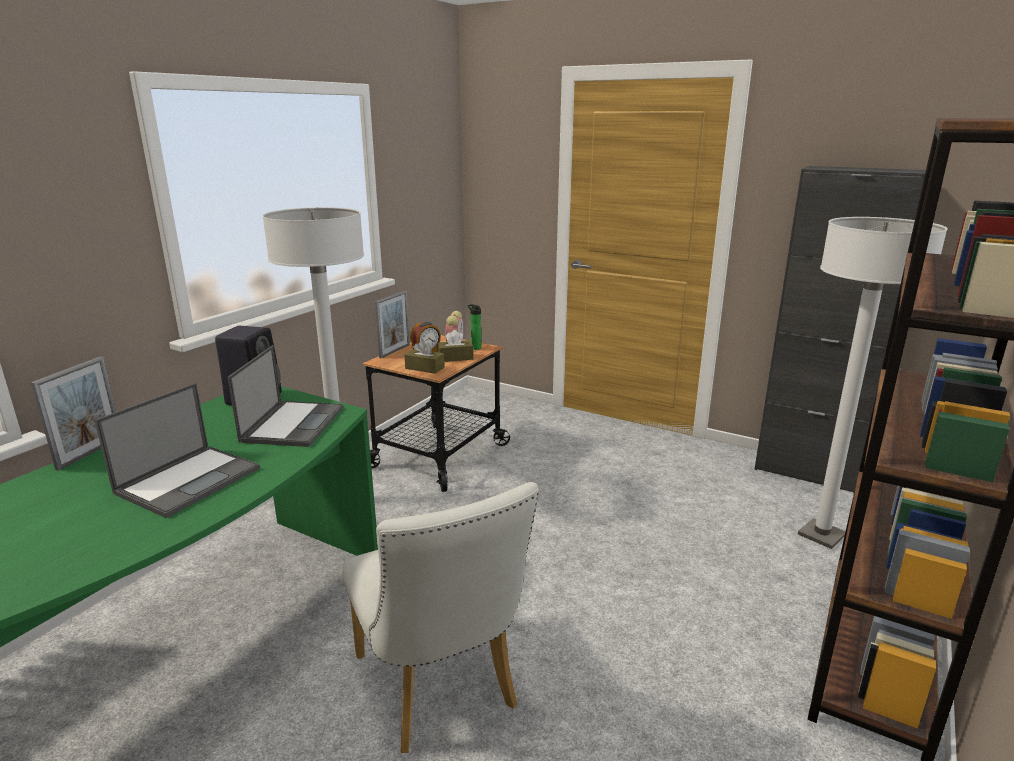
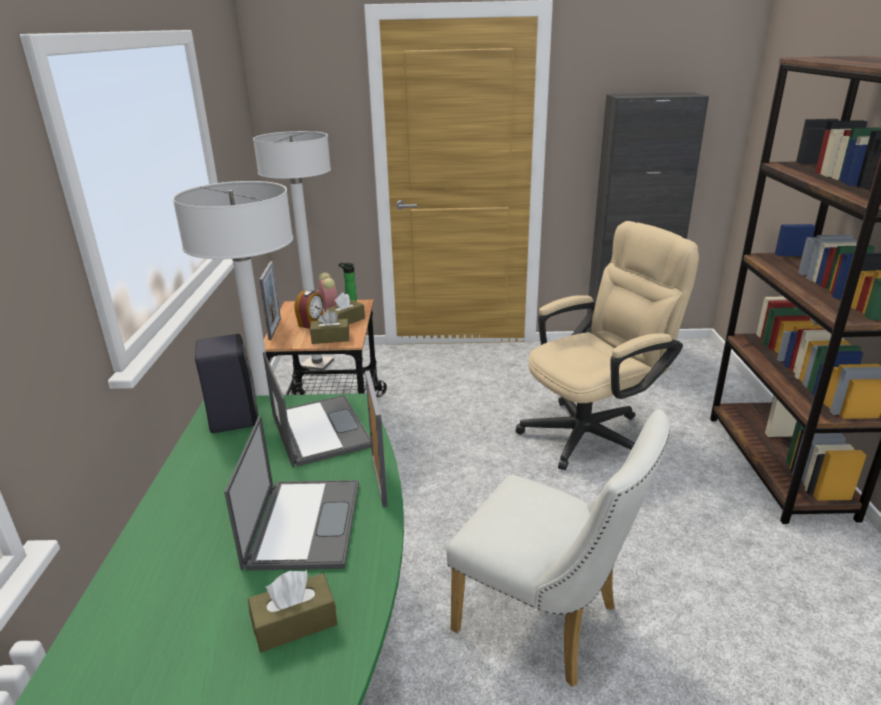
camera: 30 degrees left, 5 degrees up
(89, 538) = (295, 623): none -> brown tissue box
(90, 453) = (131, 540): picture frame -> picture frame (379, 480)
(676, 541) = (593, 431): none -> beige office chair
(821, 535) = (676, 393): white floor lamp -> white floor lamp (317, 364)

